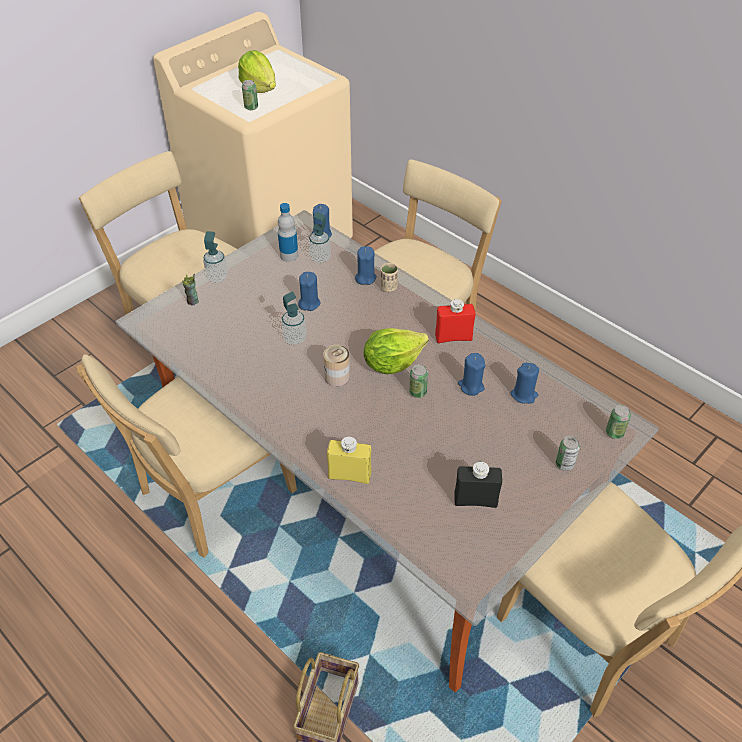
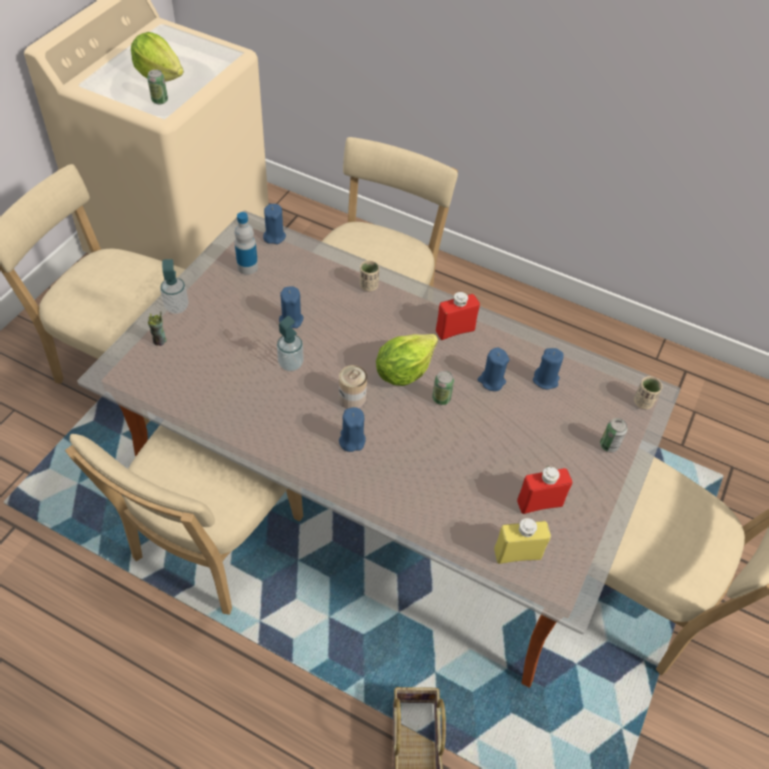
camera: 20 degrees left, 5 degrees up
(320, 258) = (283, 264): soap dispenser -> none
(349, 475) = (406, 505): yellow bottle -> yellow bottle (517, 554)
(365, 278) = (340, 279): blue candle -> blue candle (352, 440)
(475, 500) = (539, 503): black bottle -> red bottle
(614, 433) = (643, 402): can -> beige cup

